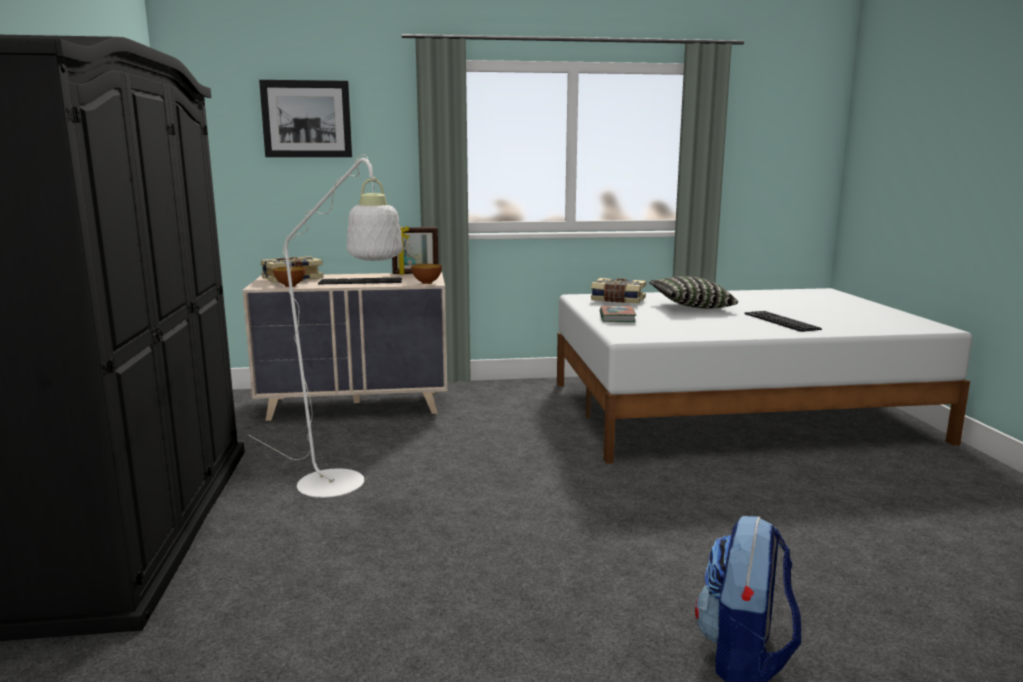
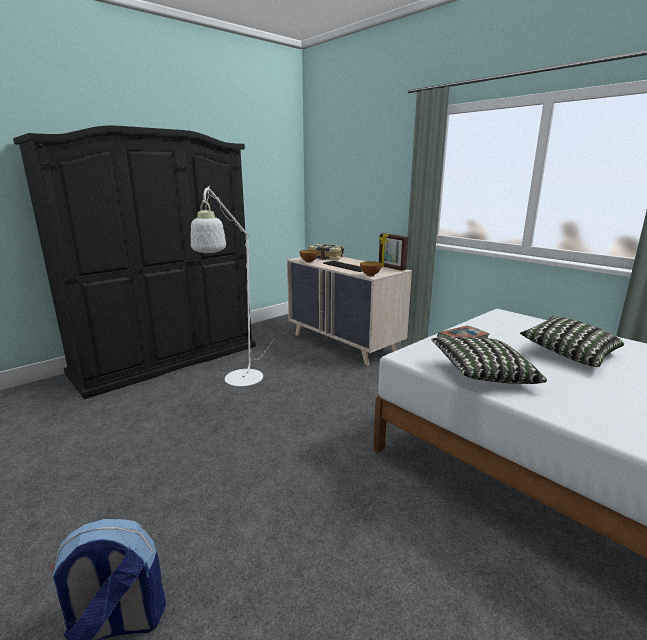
camera: 55 degrees right, 5 degrees up
(306, 119) = (361, 157): picture -> none
(618, 300) = (522, 326): book -> none
(697, 331) = (481, 375): none -> pillow
(781, 321) = (617, 405): keyboard -> none

